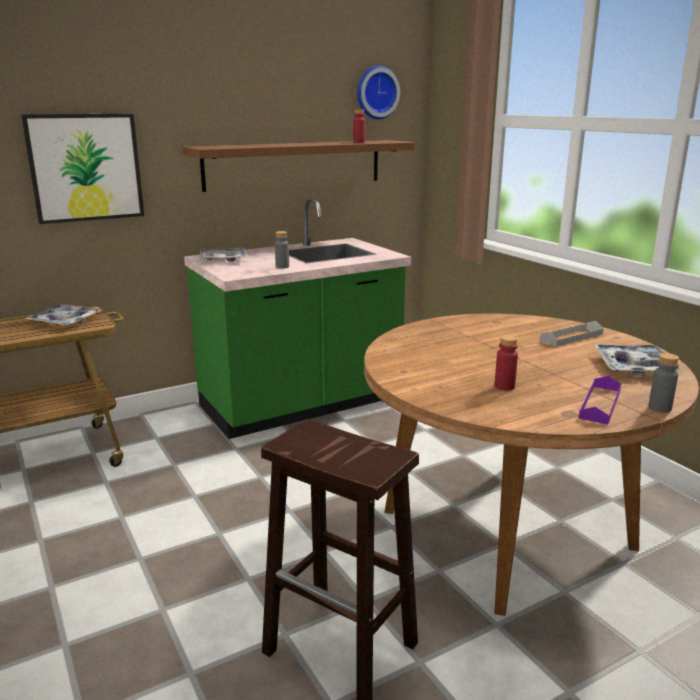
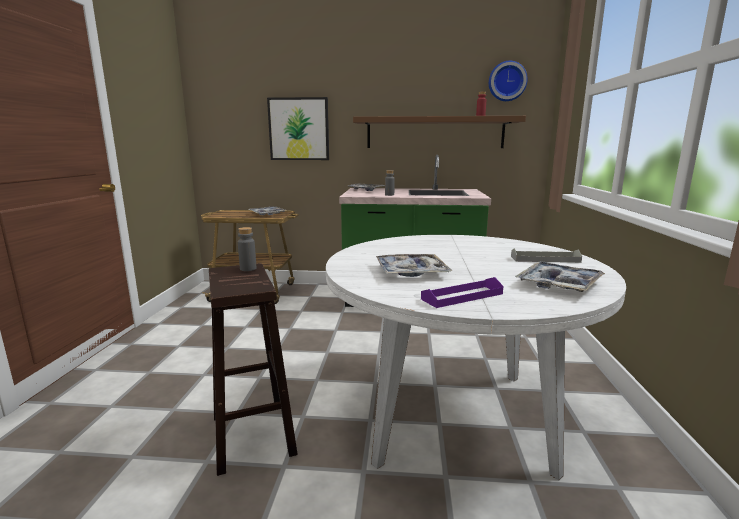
camera: 35 degrees right, 5 degrees down
(504, 386) = (411, 272): red bottle -> tray
(506, 528) = (455, 415): brown dining table -> white dining table
(659, 408) = (514, 311): grey bottle -> grey bottle (248, 269)

